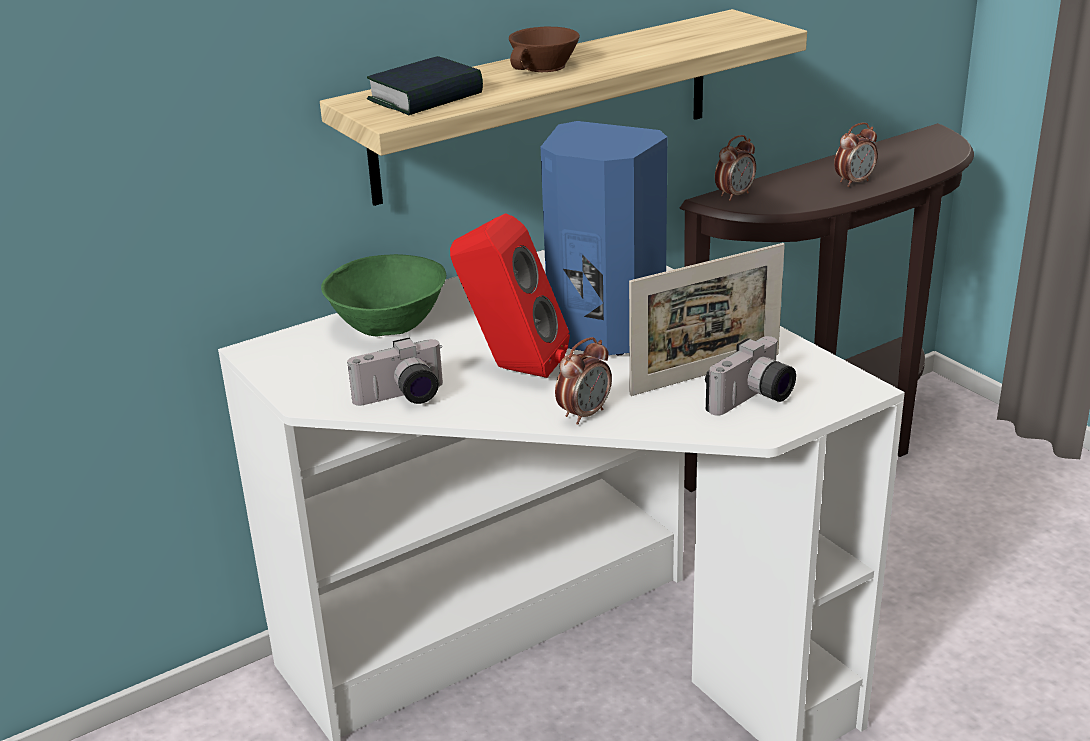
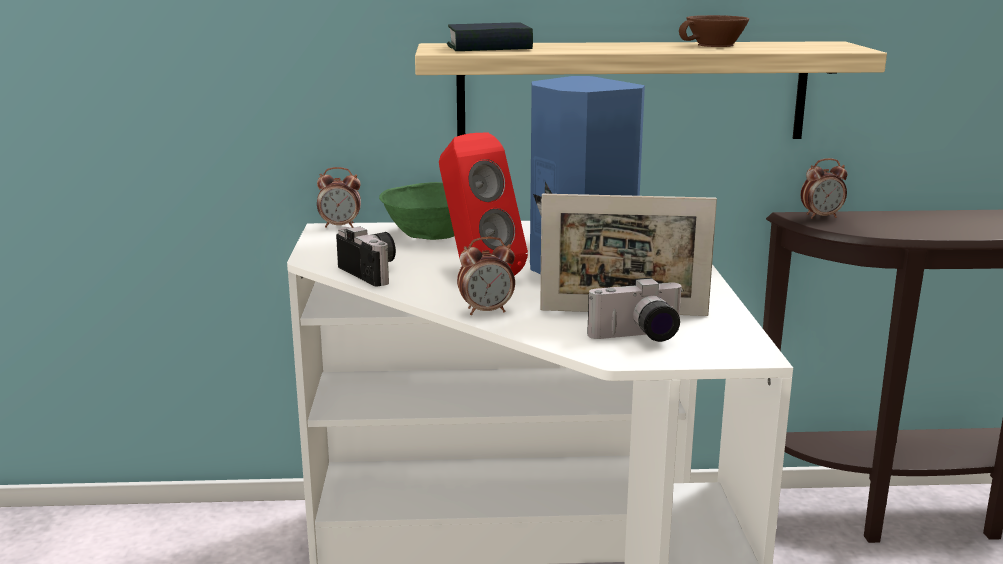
camera: 30 degrees right, 10 degrees down
(402, 398) = (374, 272): camera -> camera turned 135 degrees counterclockwise
(545, 67) = (612, 46): brown cup -> brown cup (715, 45)
(854, 182) = (952, 228): alarm clock -> alarm clock (340, 226)

